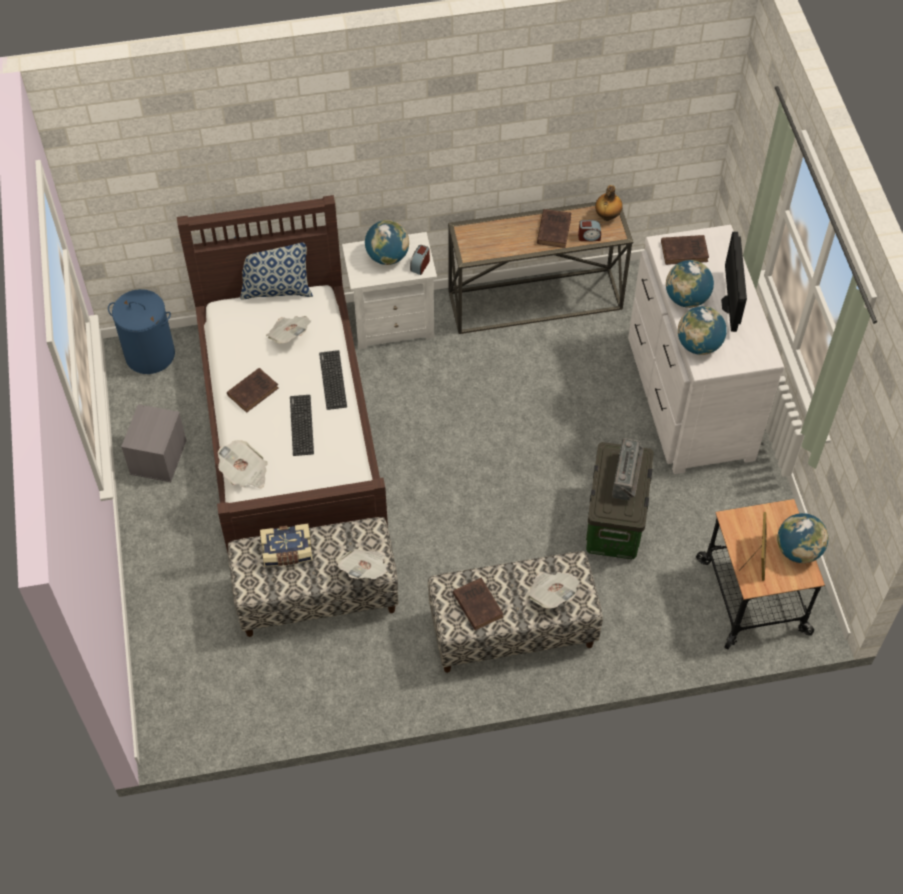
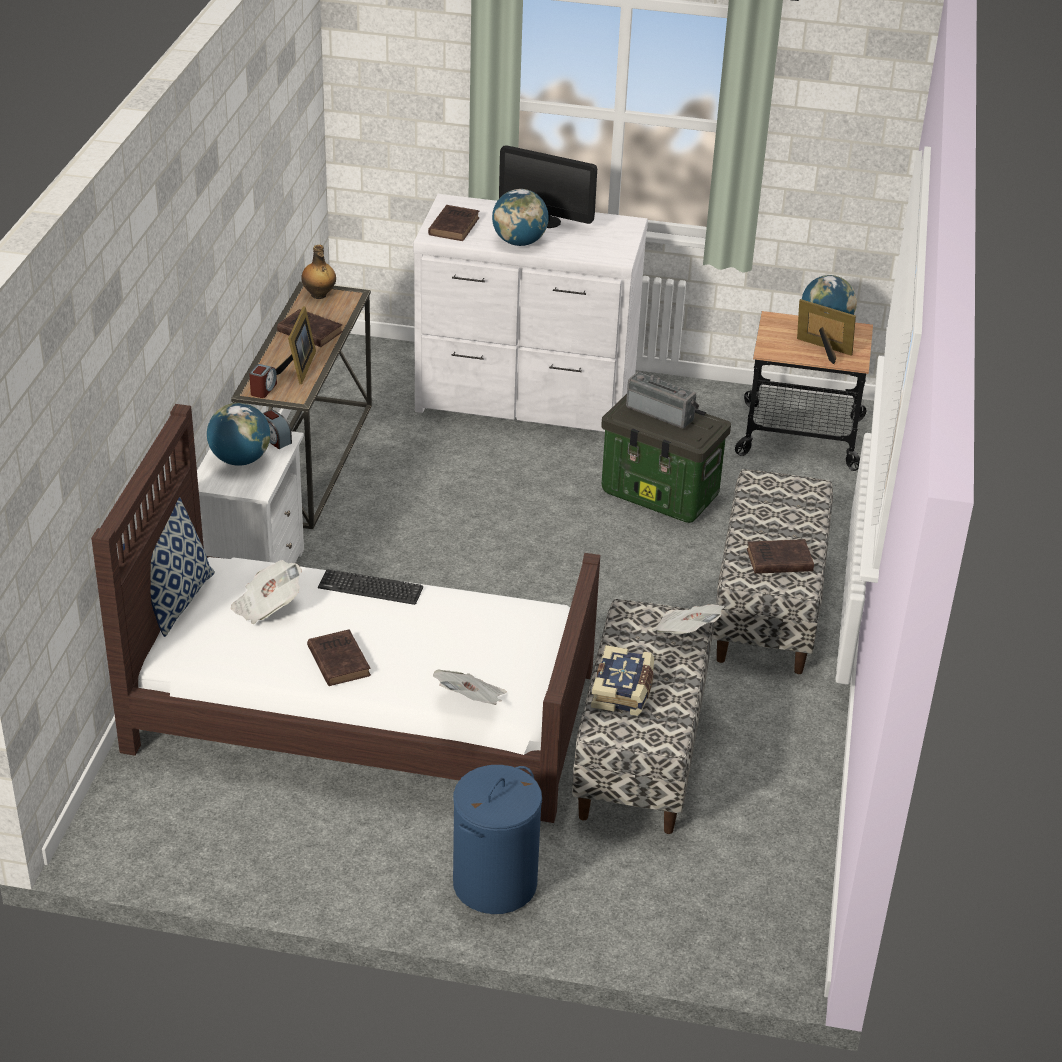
camera: 70 degrees left, 20 degrees down
(150, 354) = (123, 817): blue laundry basket -> blue laundry basket (495, 883)
(158, 458) = (320, 852): grey storage box -> none
(301, 425) = (425, 632): keyboard -> none
(505, 243) = (299, 368): none -> picture frame
(551, 594) = (788, 505): newspaper -> none
(589, 236) = (339, 313): alarm clock -> alarm clock (263, 389)
(699, 345) = (587, 252): globe -> none

